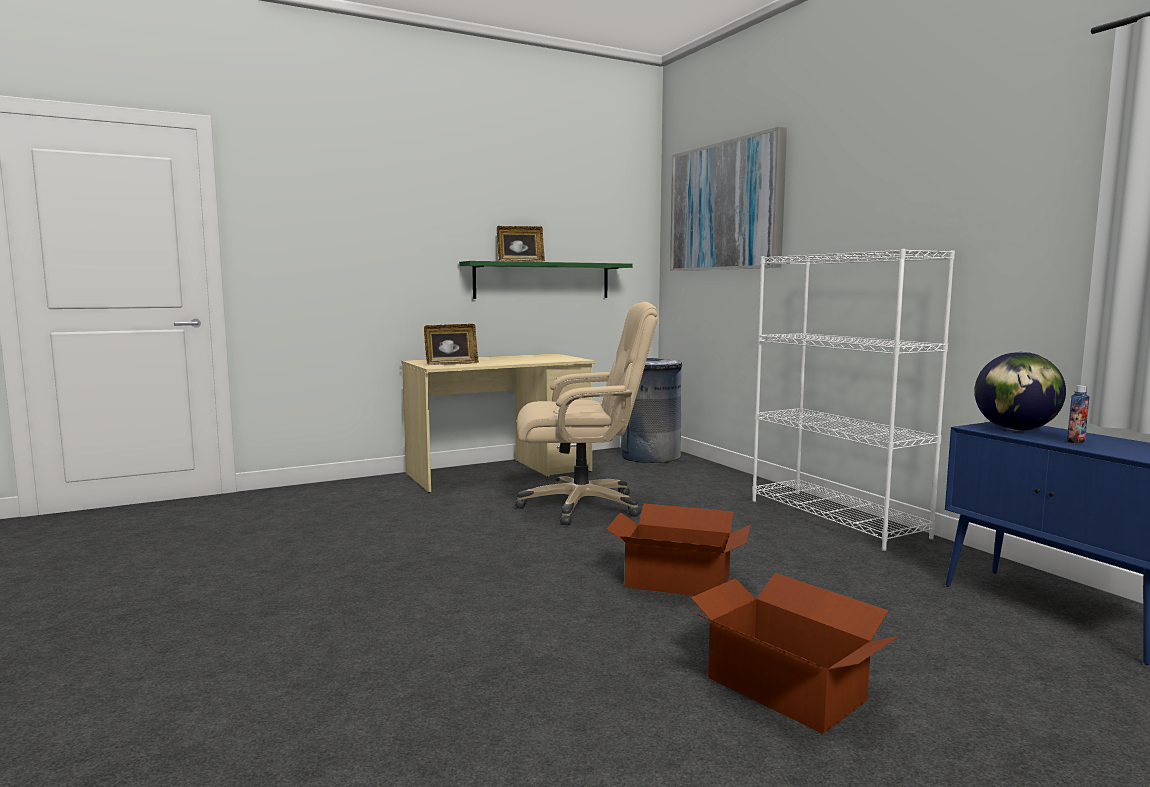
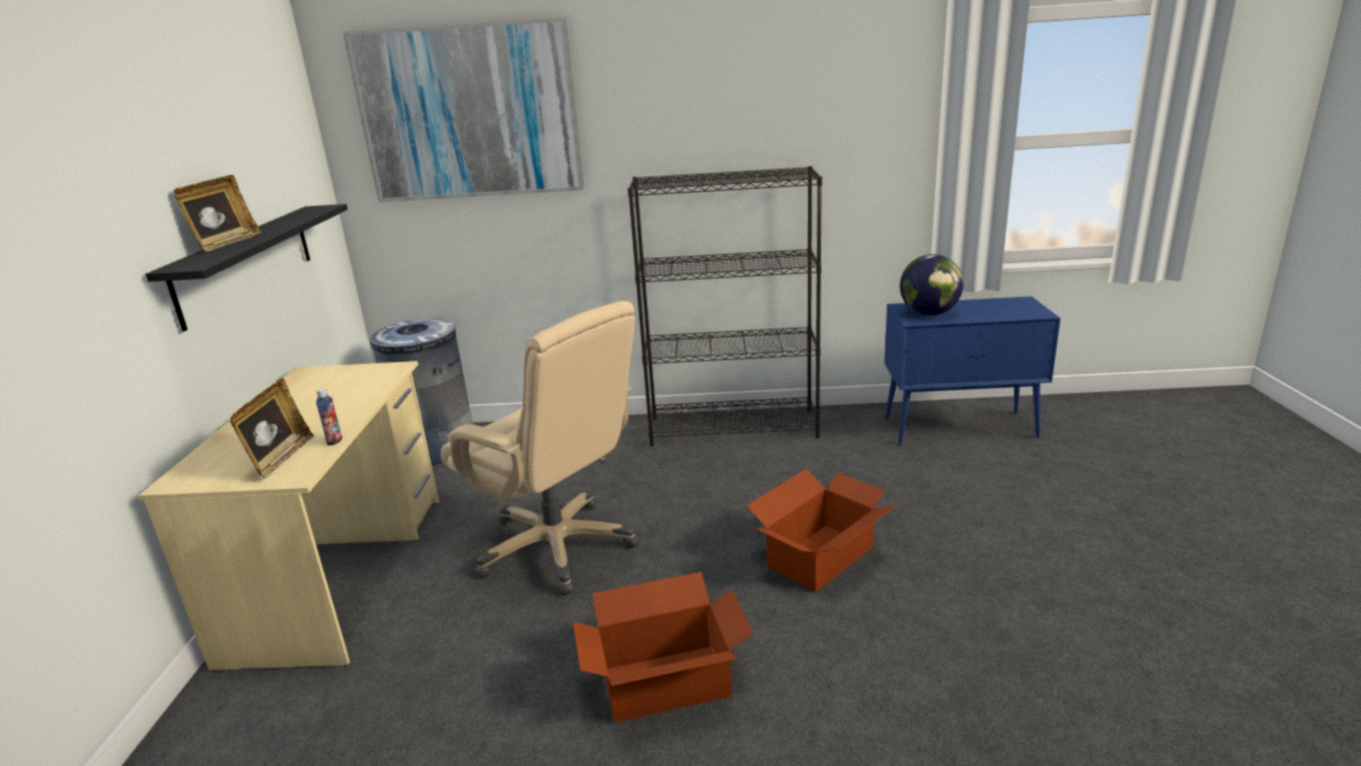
camera: 60 degrees left, 15 degrees up
(542, 280) = (246, 262): green shelf -> black shelf
(582, 506) = (558, 547): beige office chair -> beige office chair turned 105 degrees clockwise
(785, 688) = (1041, 577): cardboard box -> cardboard box (664, 681)
(837, 518) = (734, 427): white bookcase -> black bookcase
(1075, 441) = (977, 313): bottle -> bottle (334, 441)

